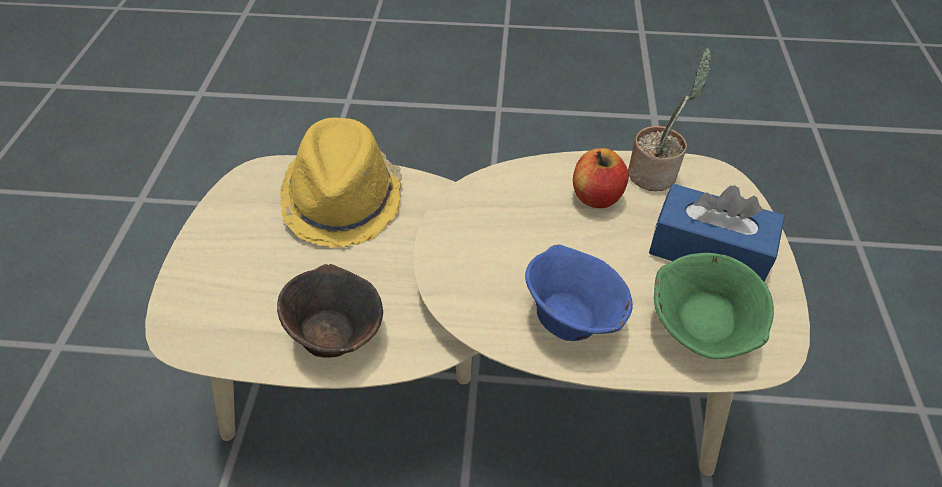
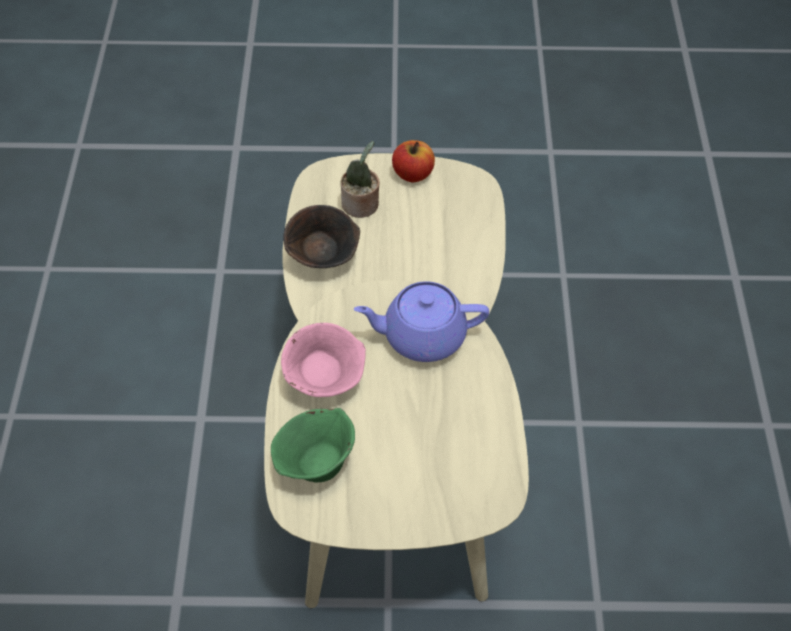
camera: 85 degrees right, 5 degrees up
(344, 199) = (455, 242): yellow hat -> none
(505, 219) = (422, 336): none -> purple teapot
(571, 317) = (325, 379): blue bowl -> pink bowl
(596, 196) = (456, 400): apple -> apple (413, 174)
(655, 173) = (493, 448): potted plant -> potted plant (361, 206)
(708, 250) = (400, 480): blue tissue box -> none

